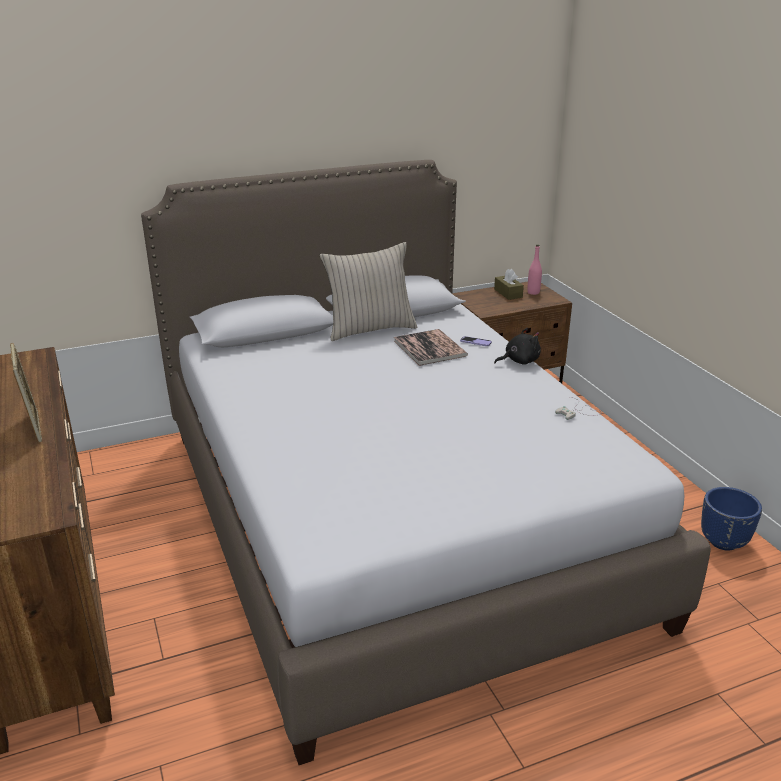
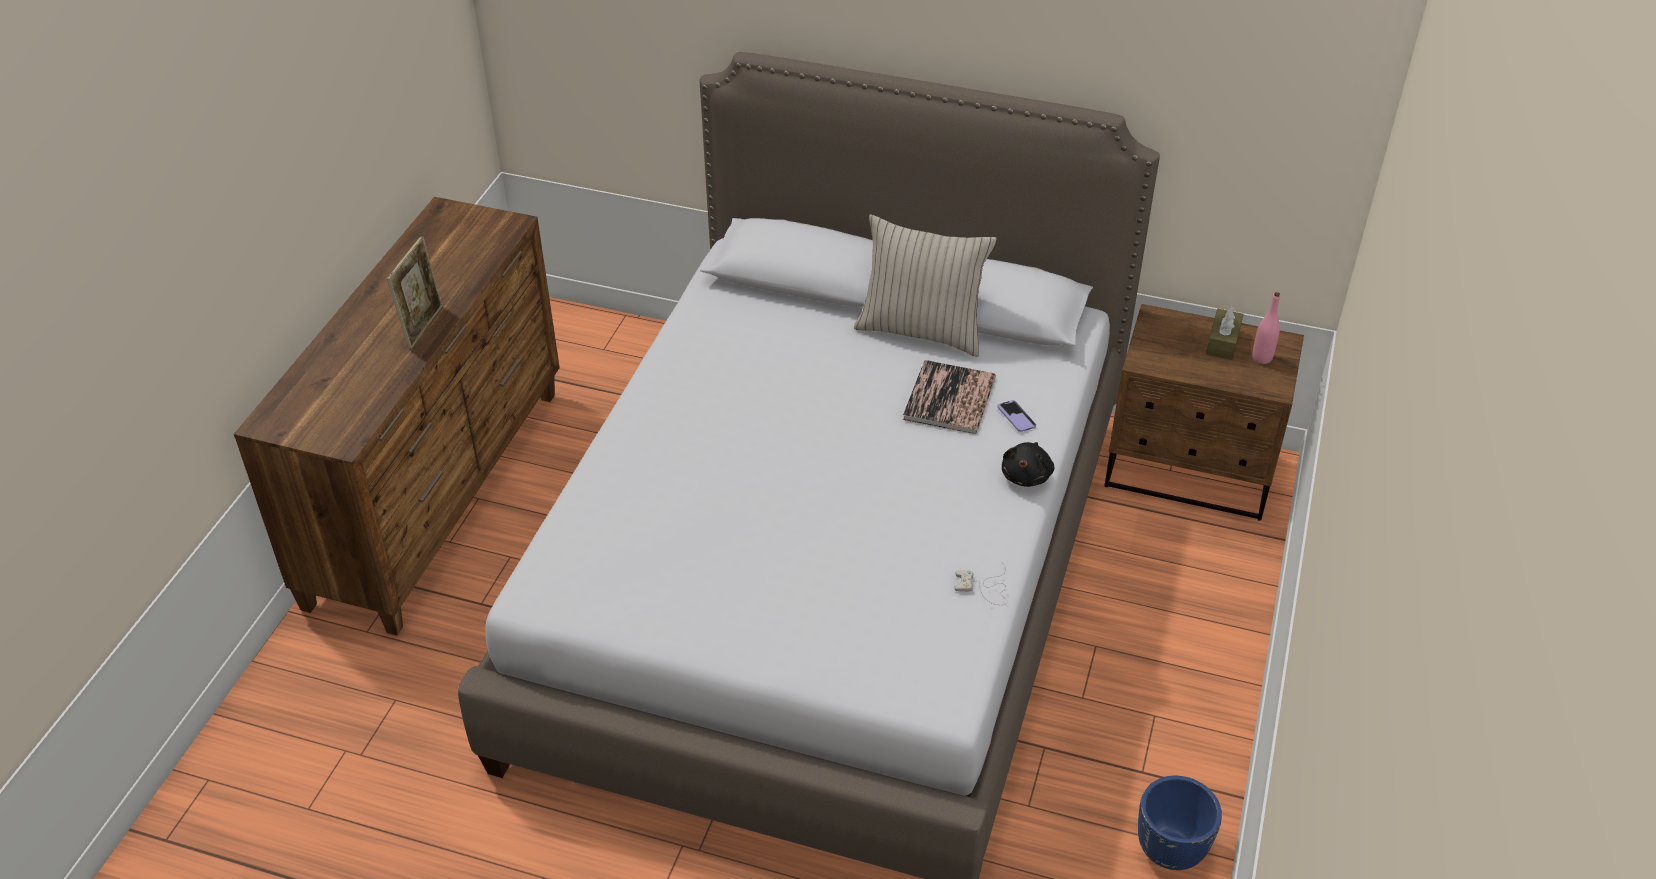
camera: 40 degrees right, 15 degrees up
(519, 361) = (1027, 475): black plush toy -> black plush toy turned 90 degrees clockwise

